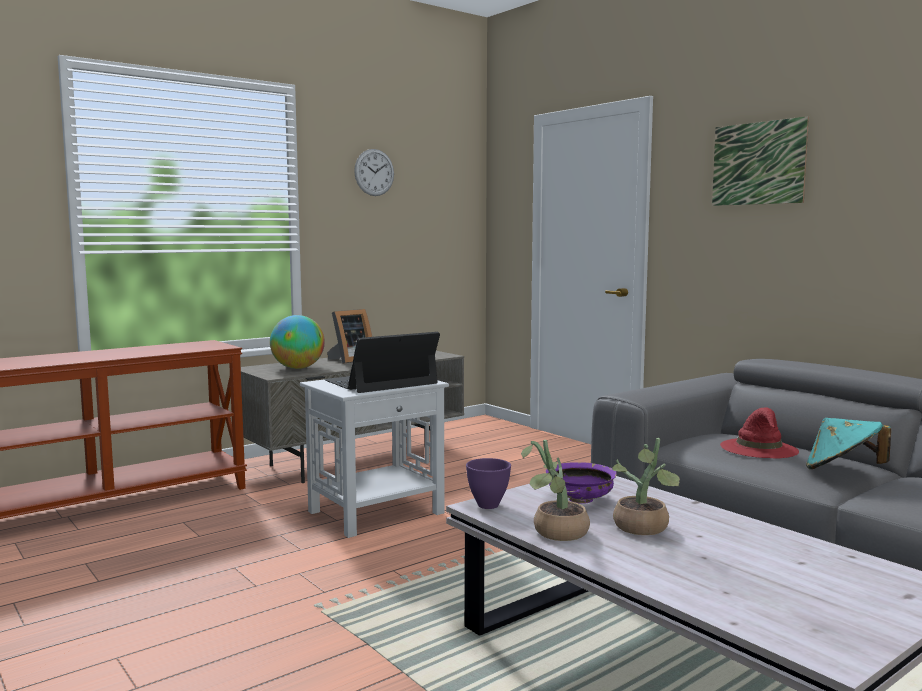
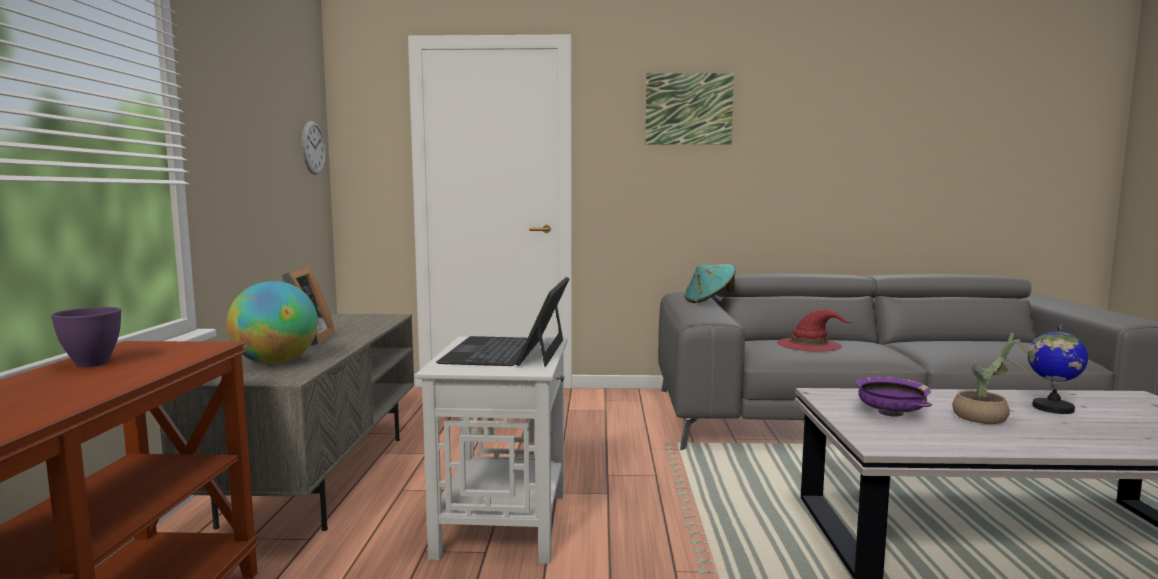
camera: 50 degrees left, 0 degrees up
(374, 172) = (246, 77): wall clock -> wall clock (313, 148)
(487, 505) = (880, 442): purple bowl -> purple bowl (91, 364)
(555, 533) = (982, 443): potted plant -> none
(752, 550) = (1052, 408): none -> globe
(843, 470) = (885, 346): turquoise hat -> turquoise hat (709, 301)

